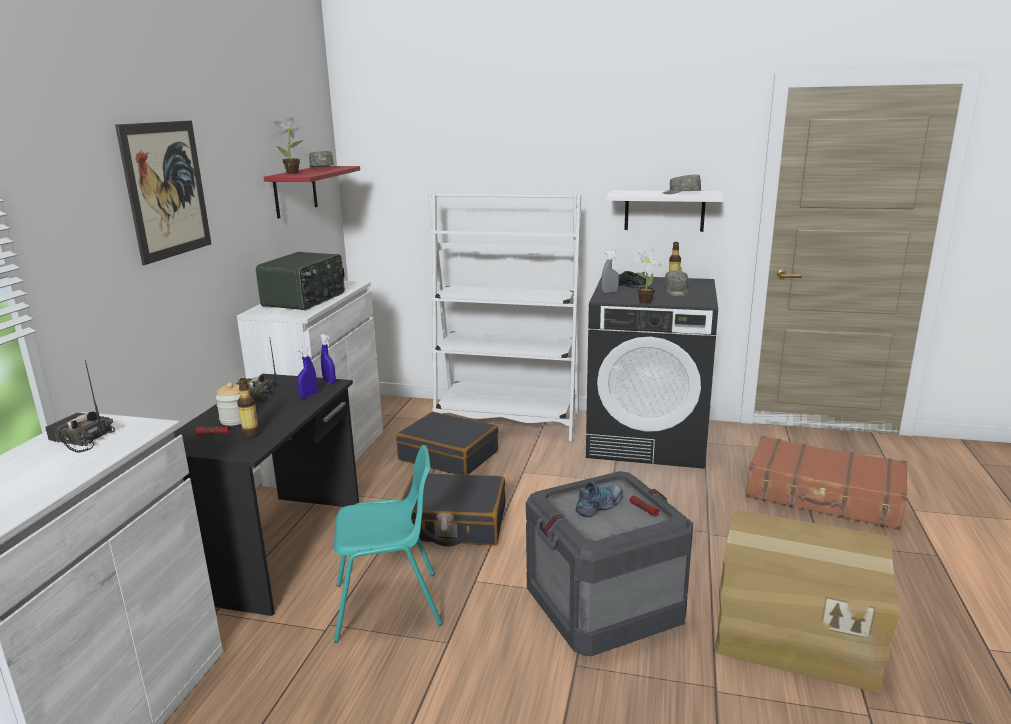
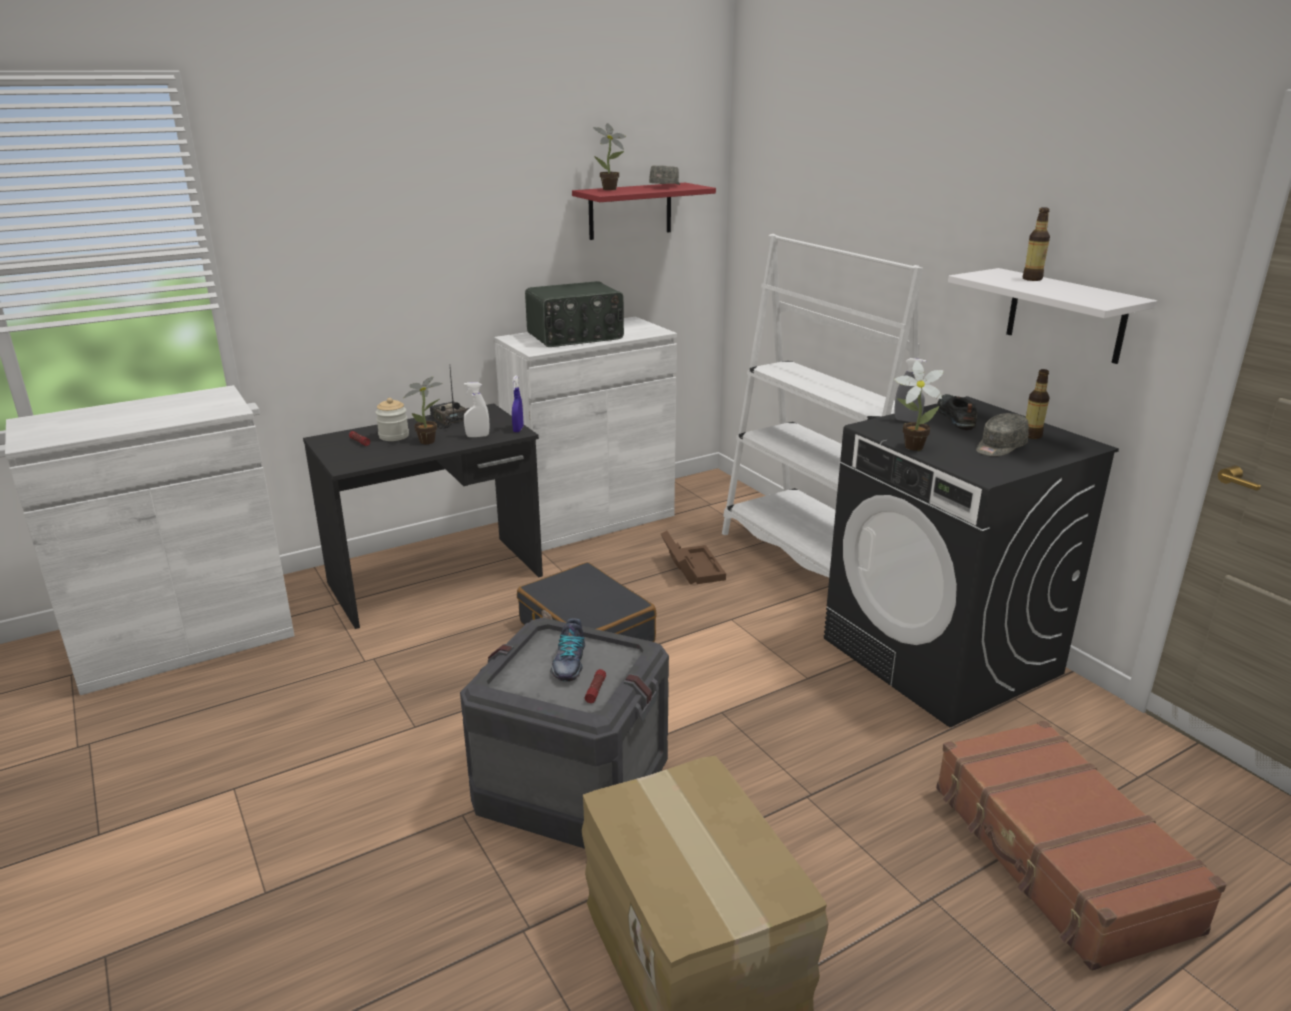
camera: 45 degrees right, 5 degrees up
(80, 439) = (188, 404): radio -> none
(166, 190) = (410, 195): picture -> none
(251, 434) = (376, 453): bottle -> bottle (1032, 279)
(277, 412) = (430, 441): none -> potted plant
(308, 396) = (477, 436): blue spray bottle -> white spray bottle
(389, 605) = (428, 670): turquoise chair -> none
(449, 455) = (691, 567): black suitcase -> brown storage box
(600, 505) = (568, 663): shoe -> shoe turned 90 degrees clockwise
(681, 193) = (1070, 291): grey cap -> none

